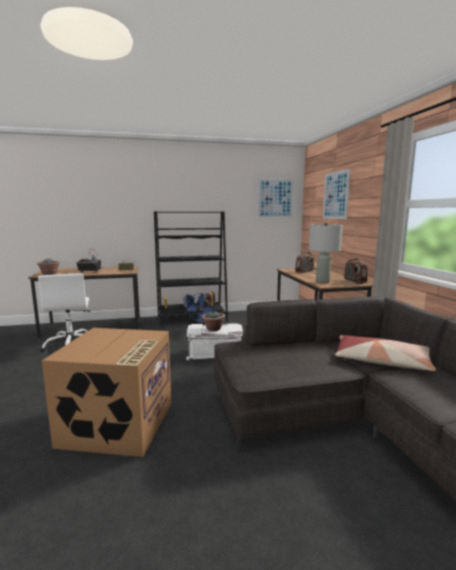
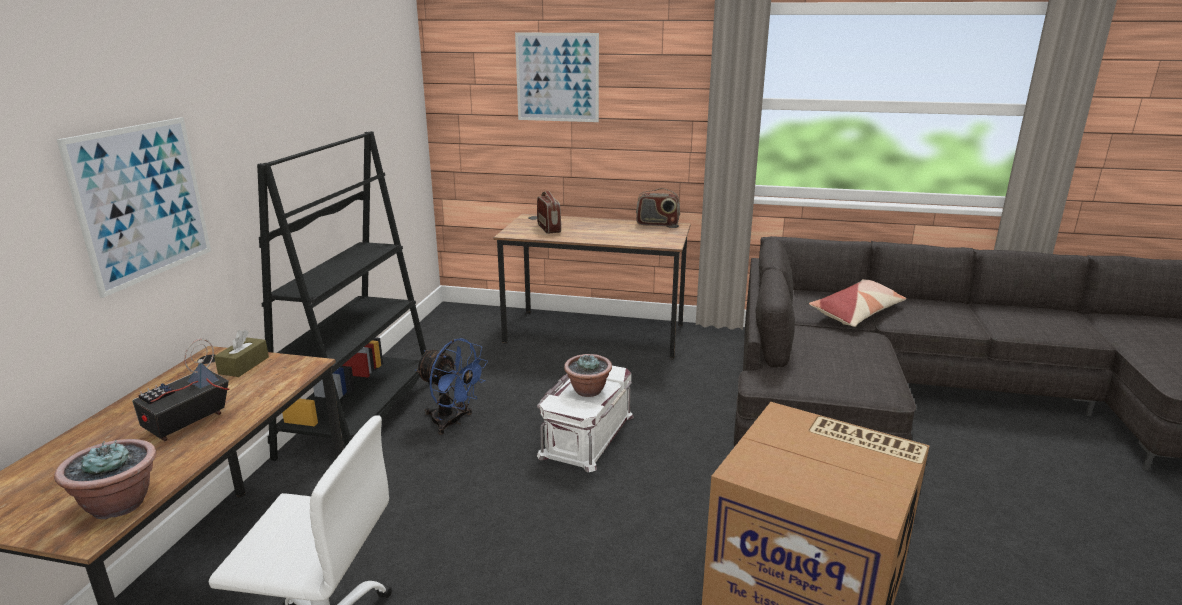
camera: 65 degrees left, 10 degrees up
(275, 198) = (395, 81): picture -> picture (142, 202)
(322, 281) = (642, 238): grey table lamp -> none

